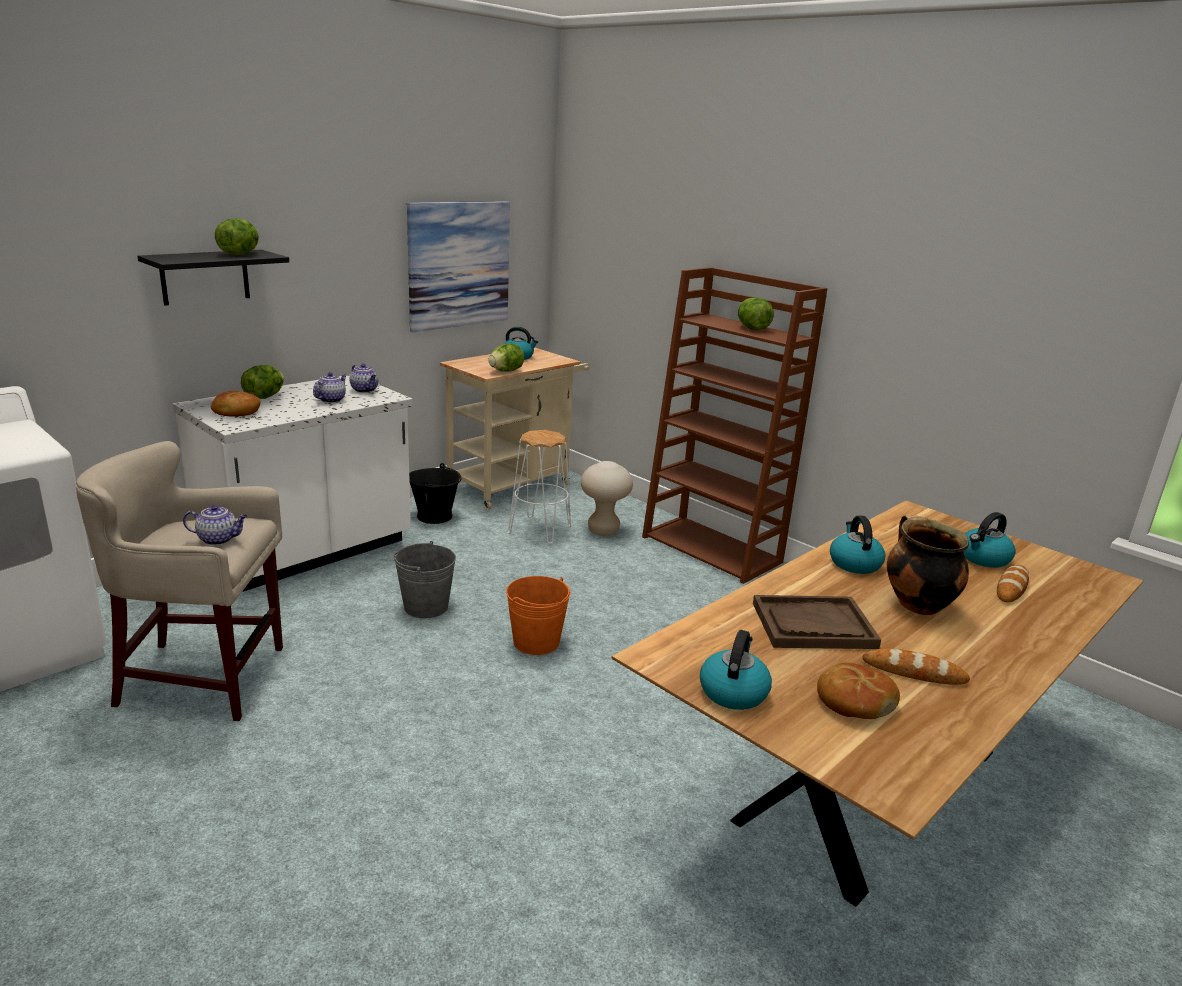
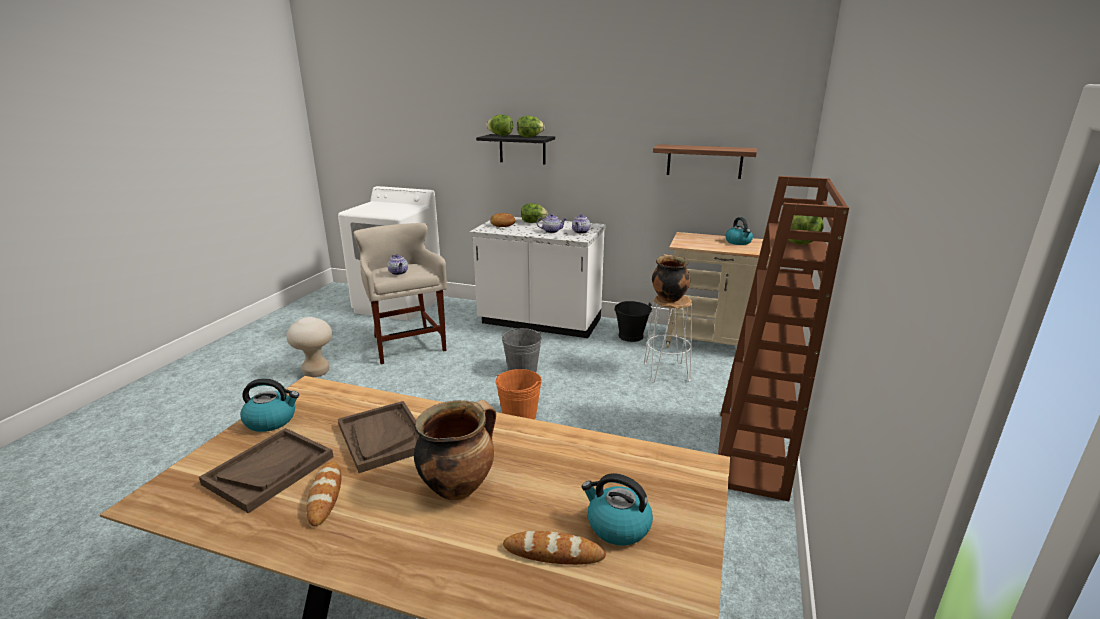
camera: 65 degrees right, 0 degrees up
(459, 265) = (704, 161): picture -> shelf
(506, 371) = (697, 246): lettuce -> lettuce (500, 135)
(539, 437) = (668, 298): none -> cooking pot
(603, 531) = (704, 395): beige stool -> beige stool (316, 372)
(854, 563) = (520, 442): kettle -> none
(854, 701) = (269, 470): bread -> brown tray

